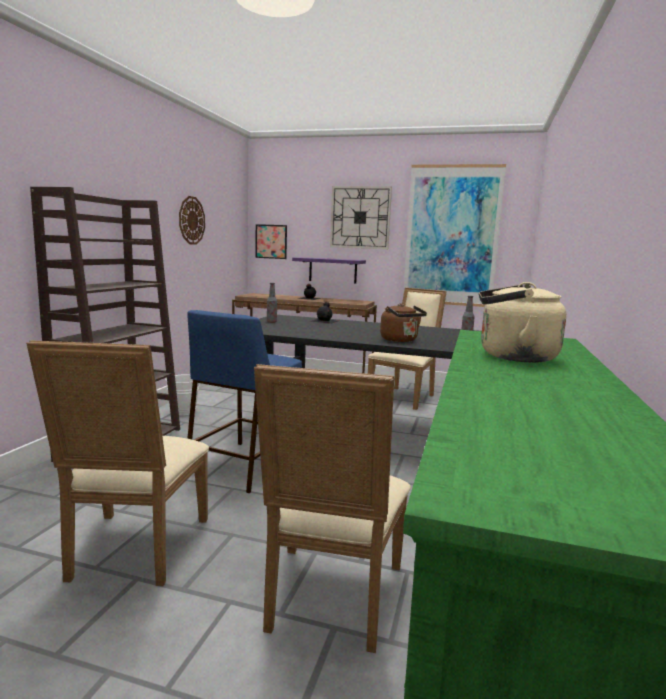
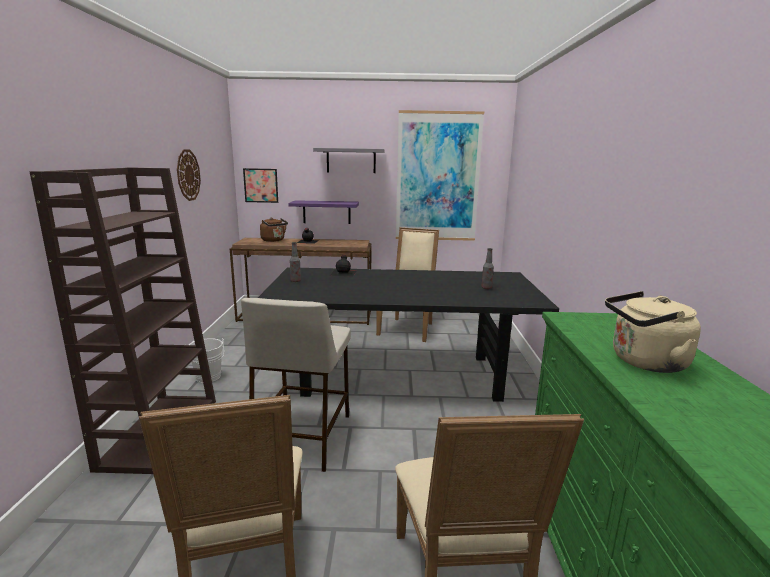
camera: 15 degrees left, 5 degrees up
(244, 464) = (303, 436): blue stool -> beige stool
(360, 217) = (351, 160): wall clock -> grey shelf
(400, 340) = (434, 295): brown kettle -> brown kettle (274, 240)

